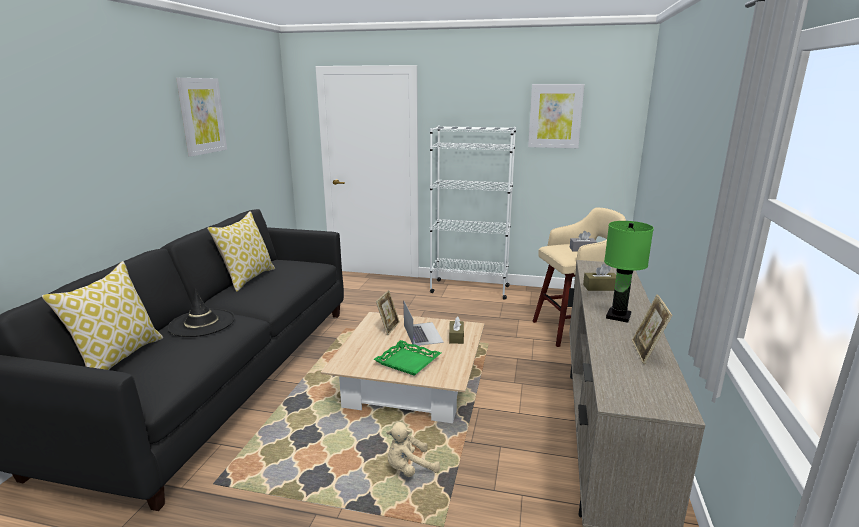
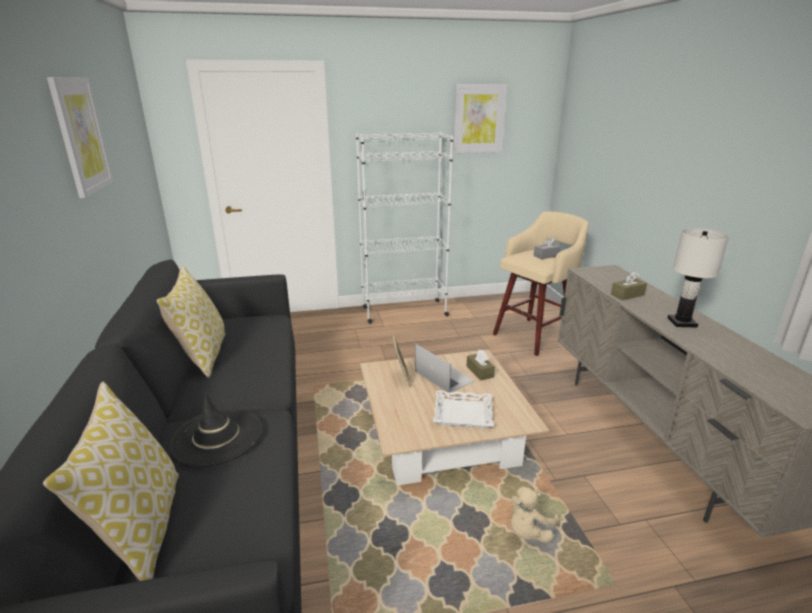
camera: 25 degrees left, 5 degrees up
(408, 361) = (463, 413): green tray -> white tray
(619, 316) = (682, 322): green table lamp -> white table lamp
(646, 352) = (752, 355): picture frame -> none

